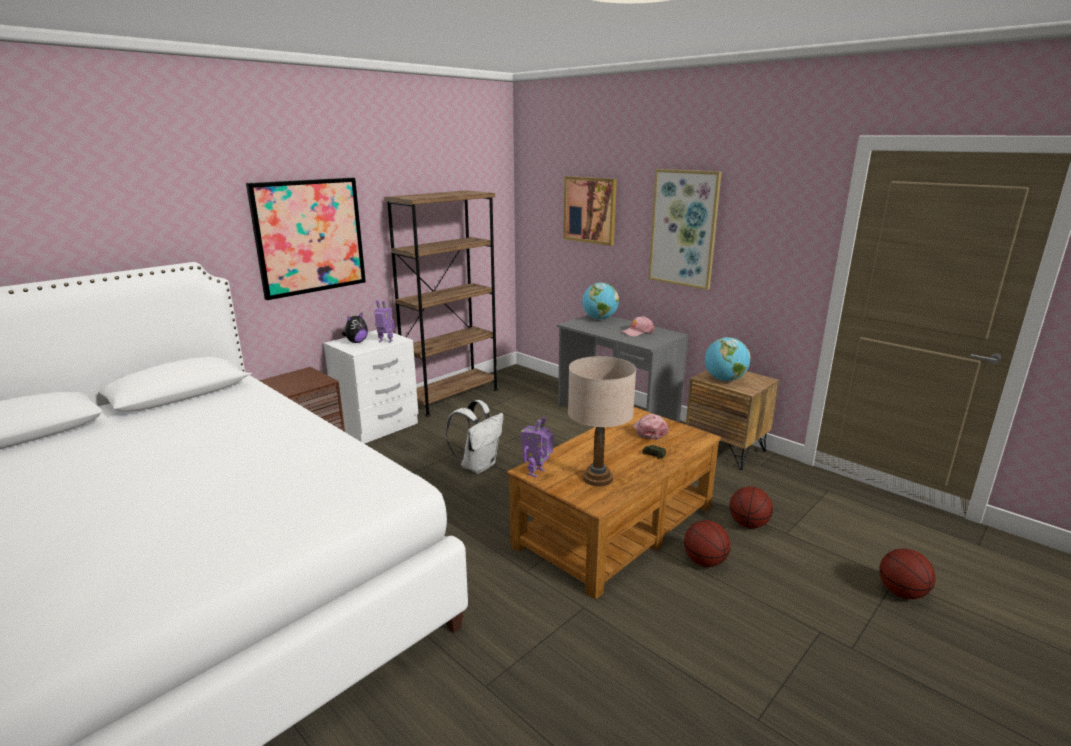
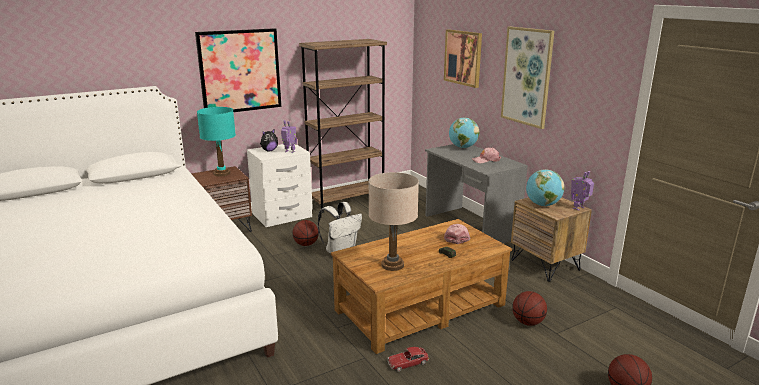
camera: 15 degrees right, 0 degrees up
(297, 379) = (221, 173): none -> turquoise table lamp
(537, 473) = (351, 256): toy robot -> toy robot (579, 208)
(641, 605) = (408, 363): none -> toy car
(704, 561) = (474, 343): basketball -> basketball (306, 244)

